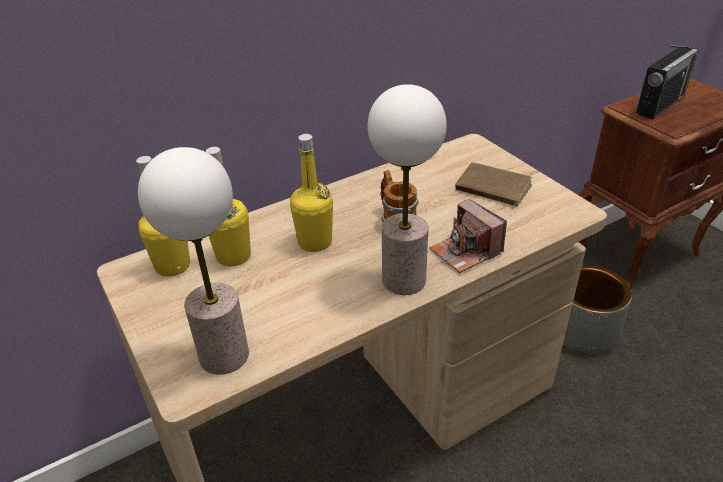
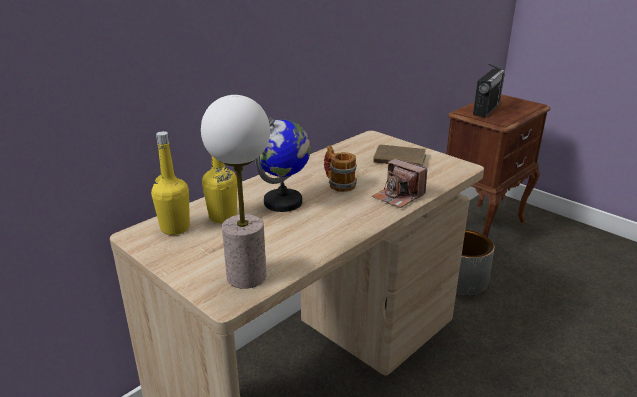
camera: 15 degrees left, 10 degrees down
(315, 242) = (283, 202): yellow bottle -> globe
(403, 280) = (361, 217): table lamp -> none

